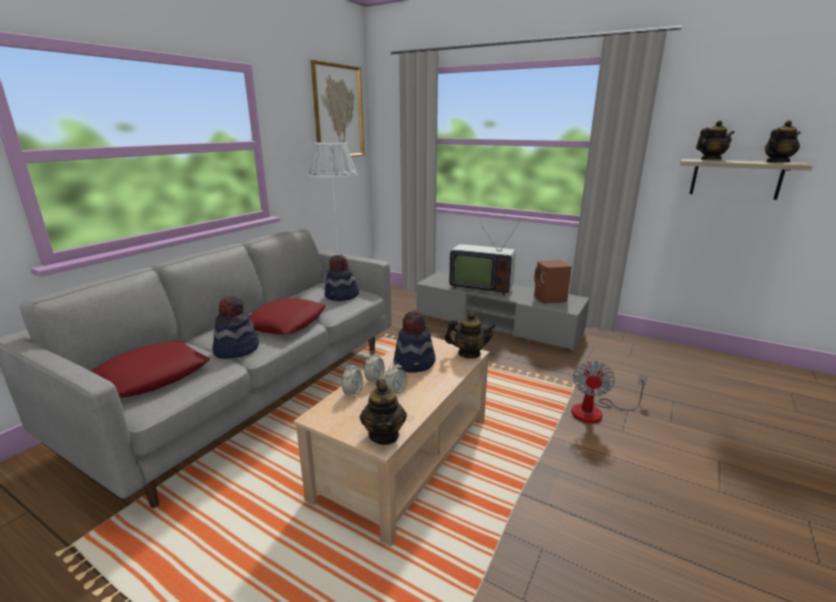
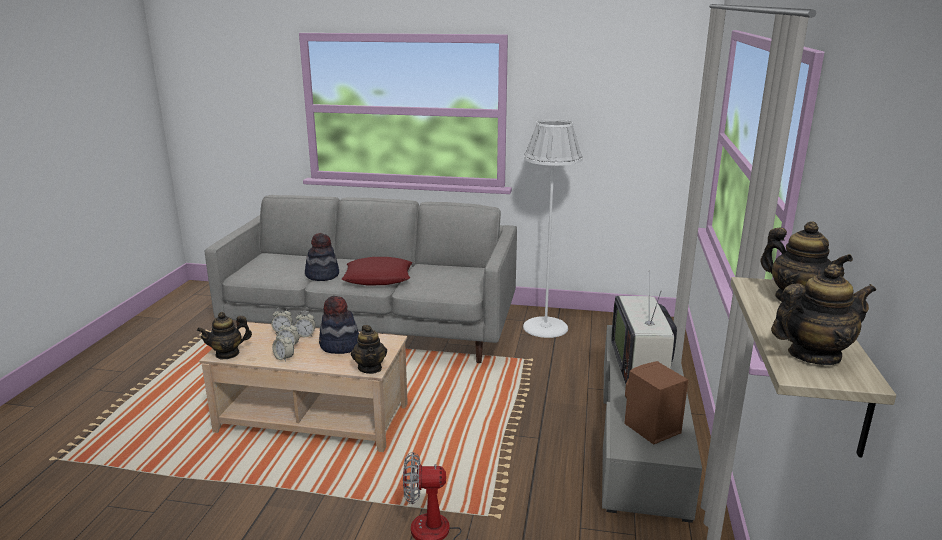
camera: 70 degrees right, 0 degrees up
(152, 376) = (276, 265): red pillow -> none
(338, 112) = (640, 81): picture -> none
(342, 296) = (454, 283): hat -> none
(422, 396) = (284, 358): none -> alarm clock
(776, 162) = (813, 355): teapot -> teapot turned 60 degrees counterclockwise

